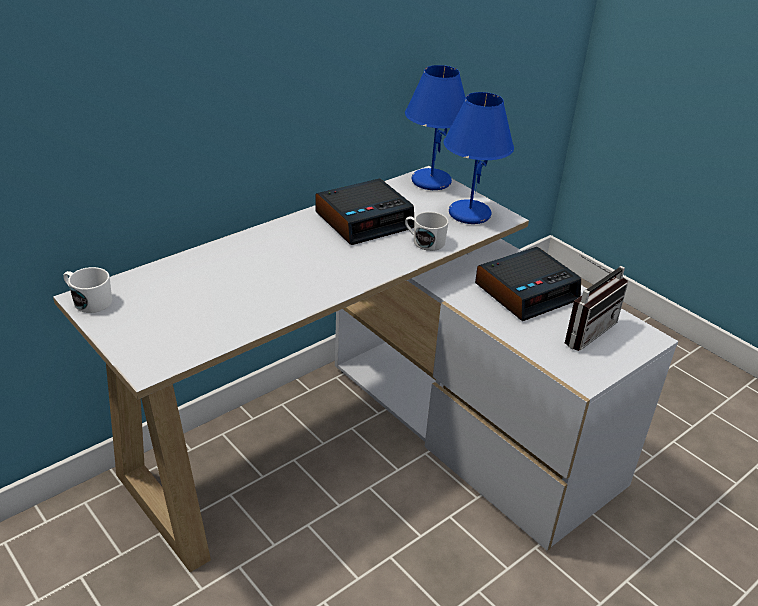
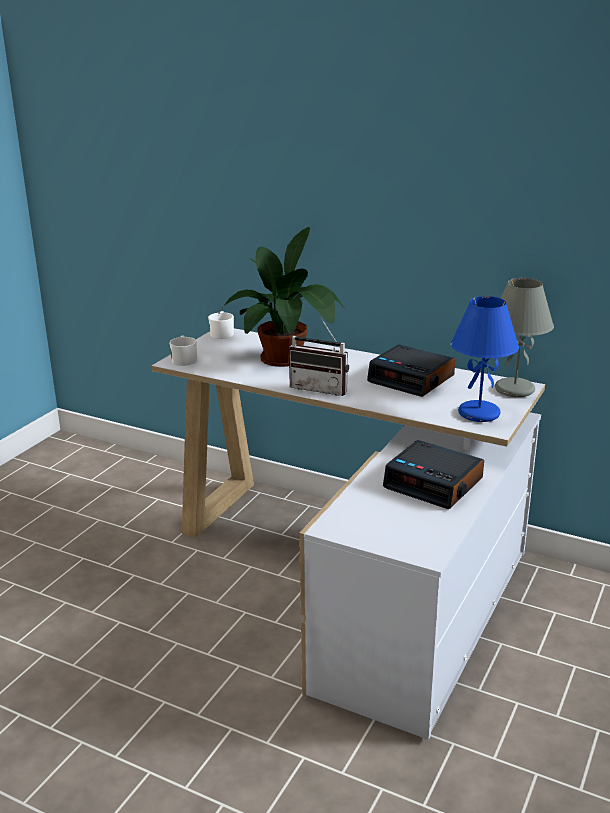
camera: 70 degrees right, 10 degrees down
(230, 275) = (287, 357): none -> potted plant
(424, 241) = (408, 405): white mug -> white mug (184, 359)
(430, 181) = (515, 389): blue table lamp -> grey table lamp
(583, 330) = (403, 518): radio -> radio (321, 388)

